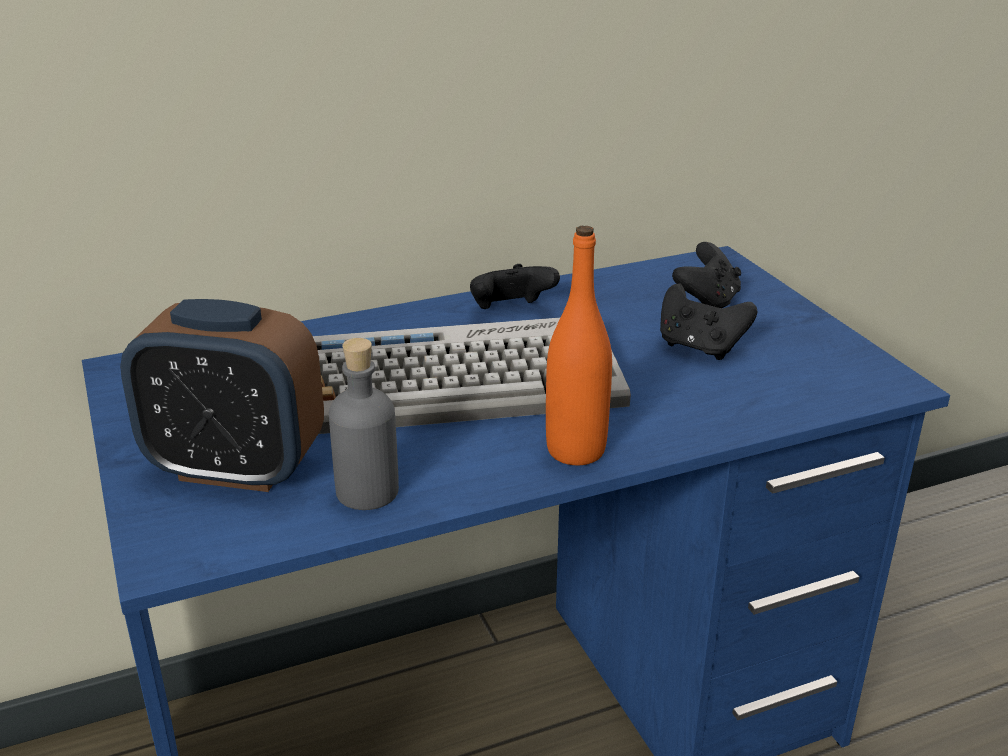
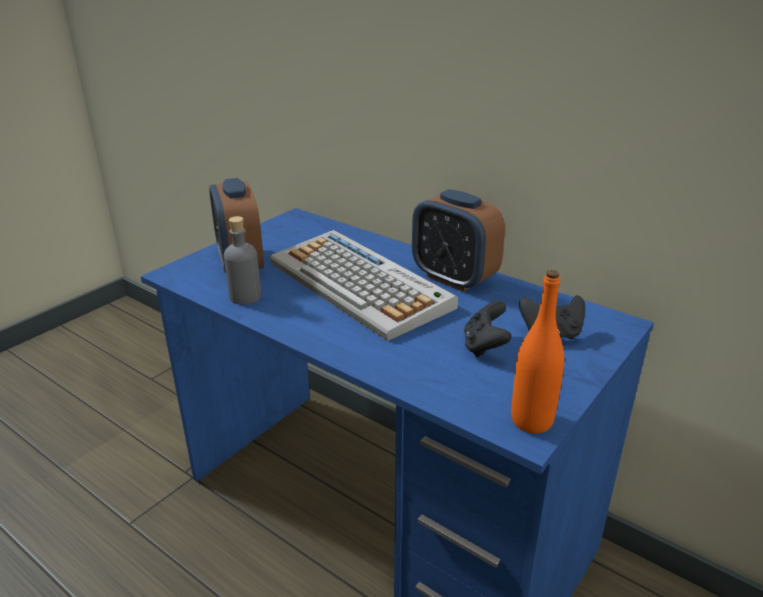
camera: 60 degrees right, 0 degrees up
(510, 311) = (454, 278): black game controller -> alarm clock
(576, 450) = (325, 337): orange bottle -> orange bottle (531, 421)

